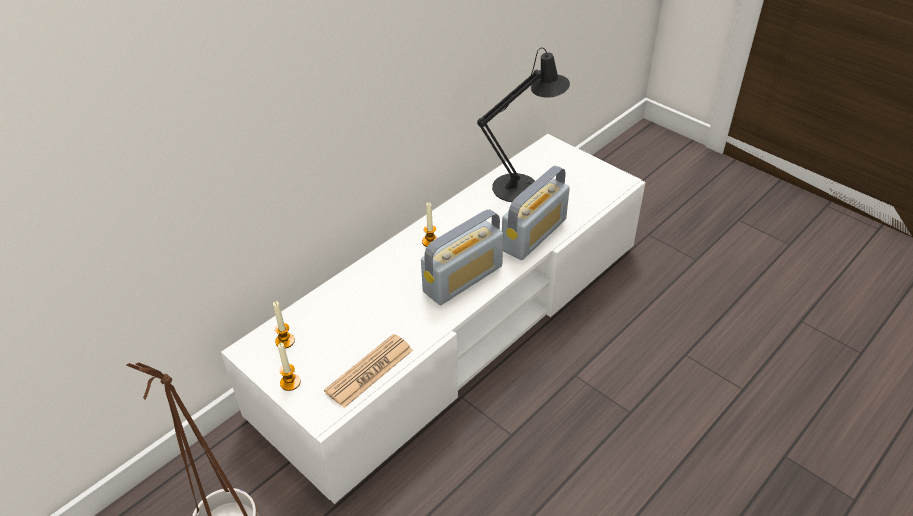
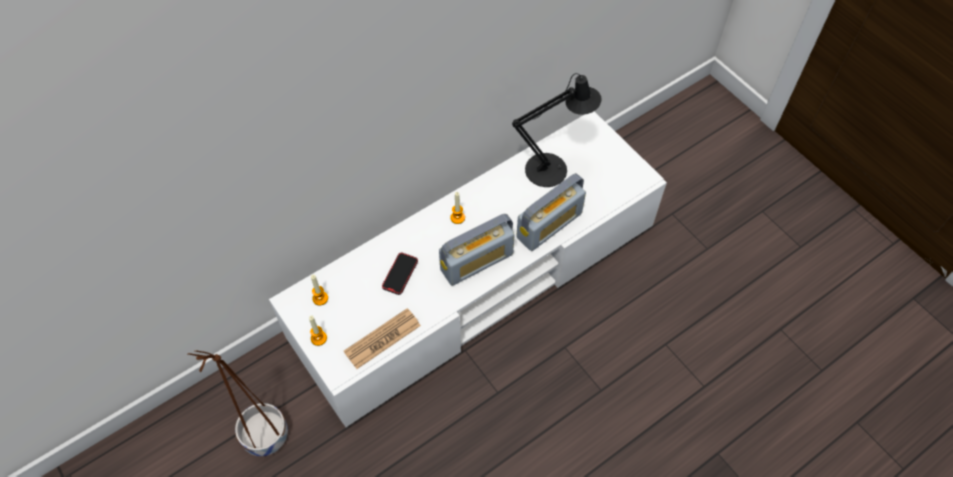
camera: 10 degrees right, 15 degrees up
(377, 303) = (400, 274): none -> phone

